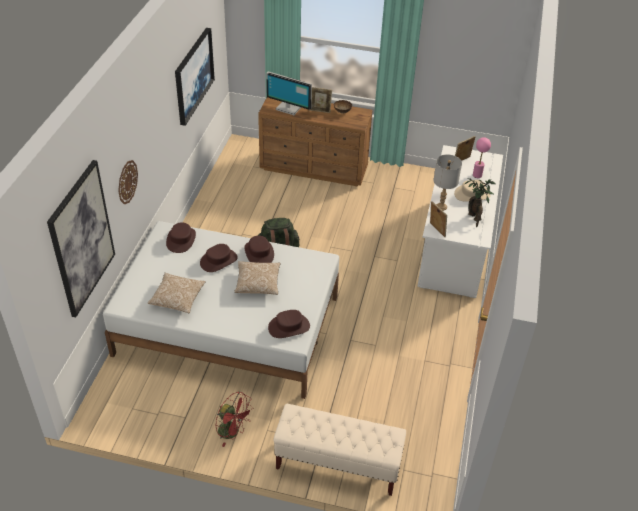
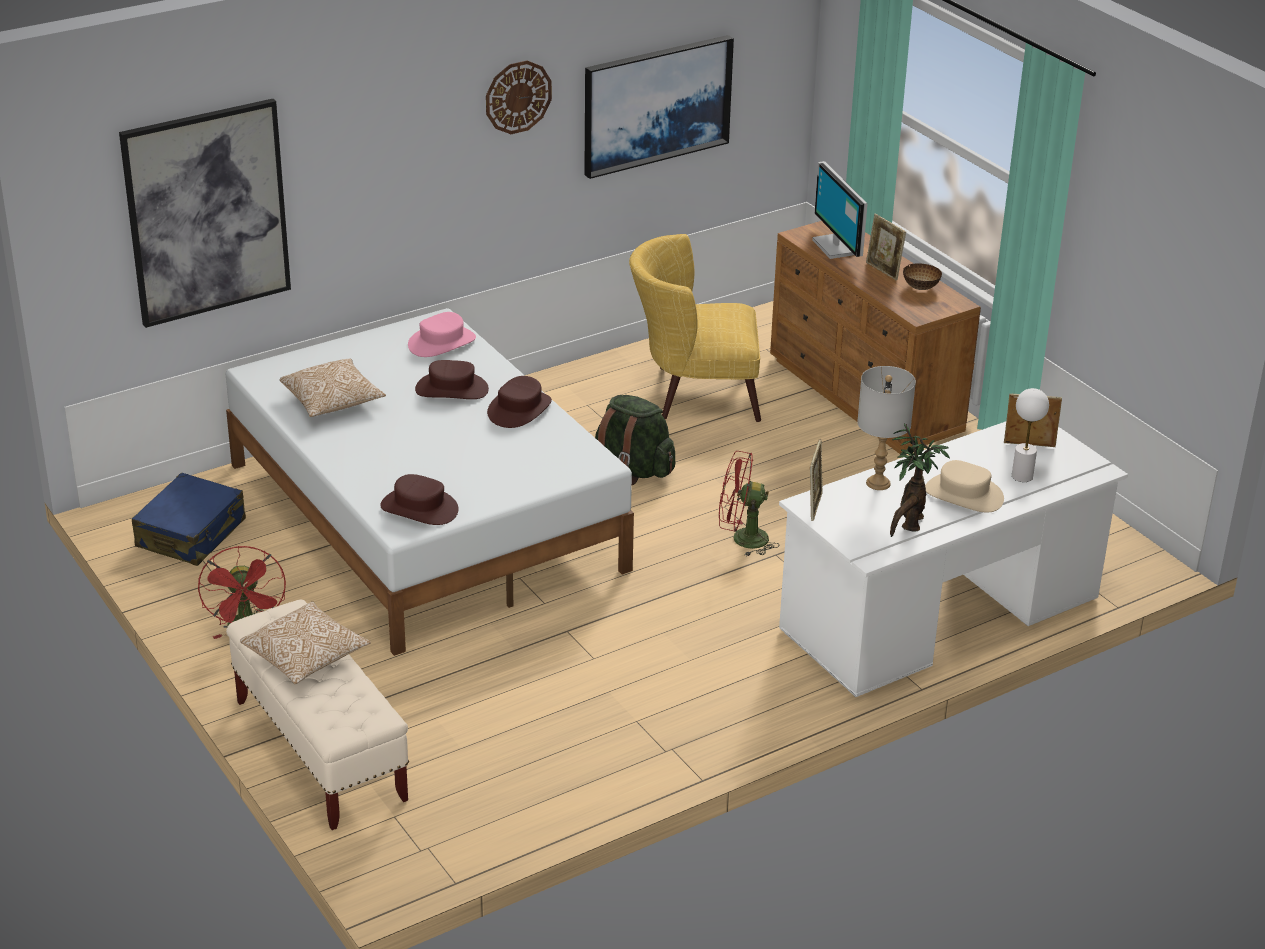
camera: 45 degrees right, 10 degrees down
(127, 182) = (371, 188): wall clock -> wall clock (518, 97)
(140, 403) = (191, 534): none -> blue suitcase
(181, 240) = (442, 343): brown hat -> pink hat
(253, 202) = (694, 393): none -> yellow armchair
(258, 284) = (459, 441): pillow -> pillow (305, 657)
(355, 257) = (742, 539): none -> red fan
(477, 175) = (1022, 476): pink table lamp -> white table lamp

